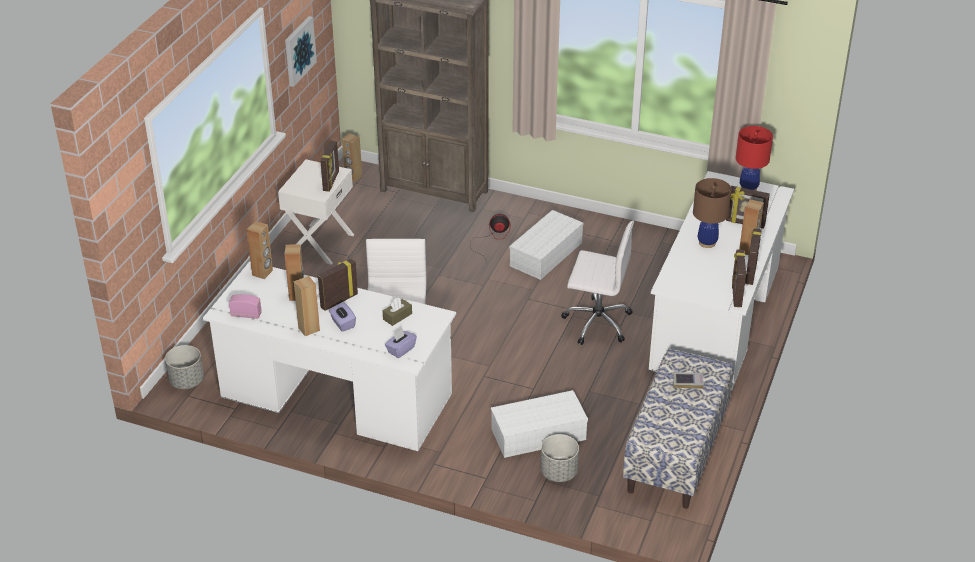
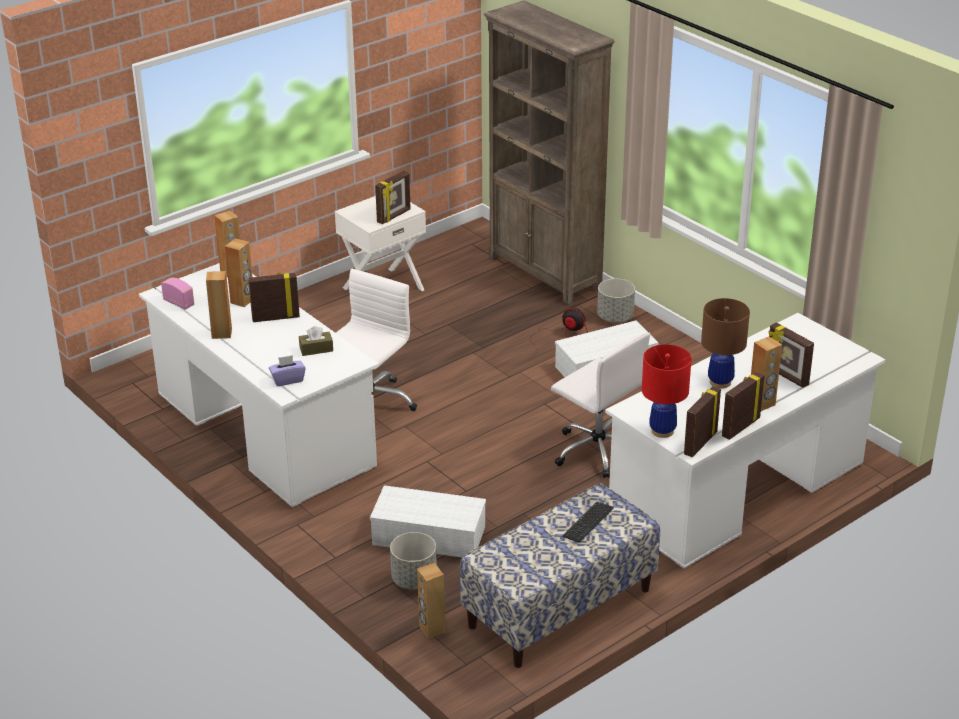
camera: 30 degrees right, 5 degrees down
(187, 381) = (144, 370): grey planter -> grey planter (615, 317)
(299, 50) = (413, 69): picture -> none
(343, 323) = (258, 339): purple tissue box -> none
(353, 177) = (474, 238): brown speaker -> brown speaker (432, 629)
(688, 382) = (588, 523): book -> keyboard
(748, 188) = (828, 343): red table lamp -> red table lamp (662, 431)

